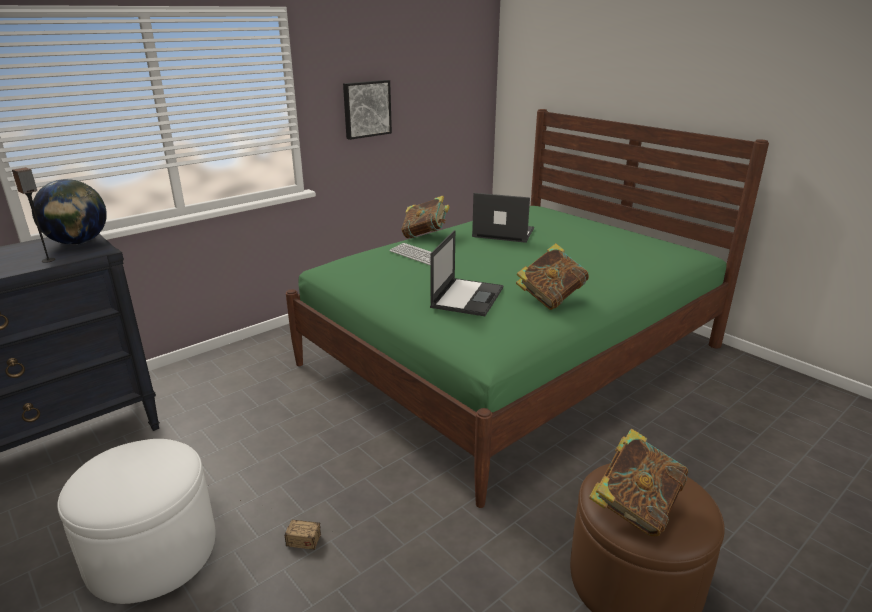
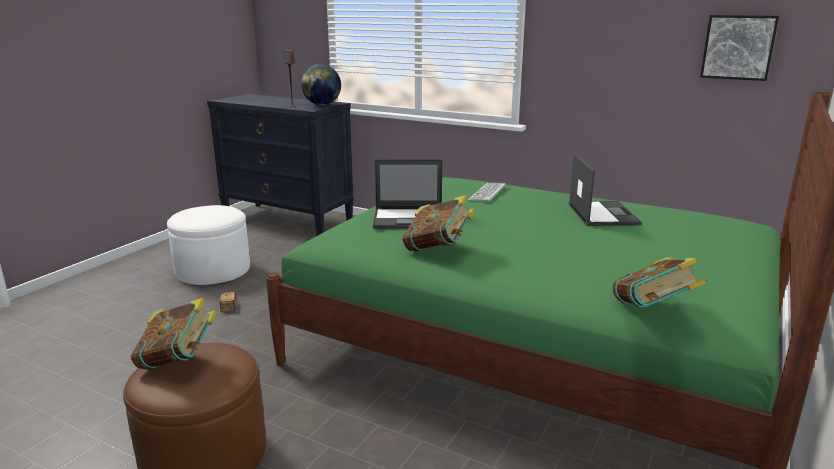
camera: 70 degrees right, 5 degrees down
(366, 109) = (601, 59): picture -> picture (738, 47)
(425, 235) = (548, 190): book -> book (652, 312)

